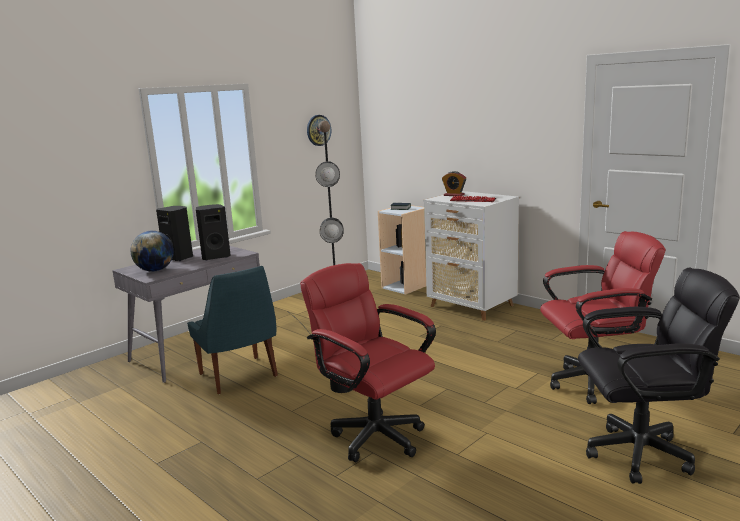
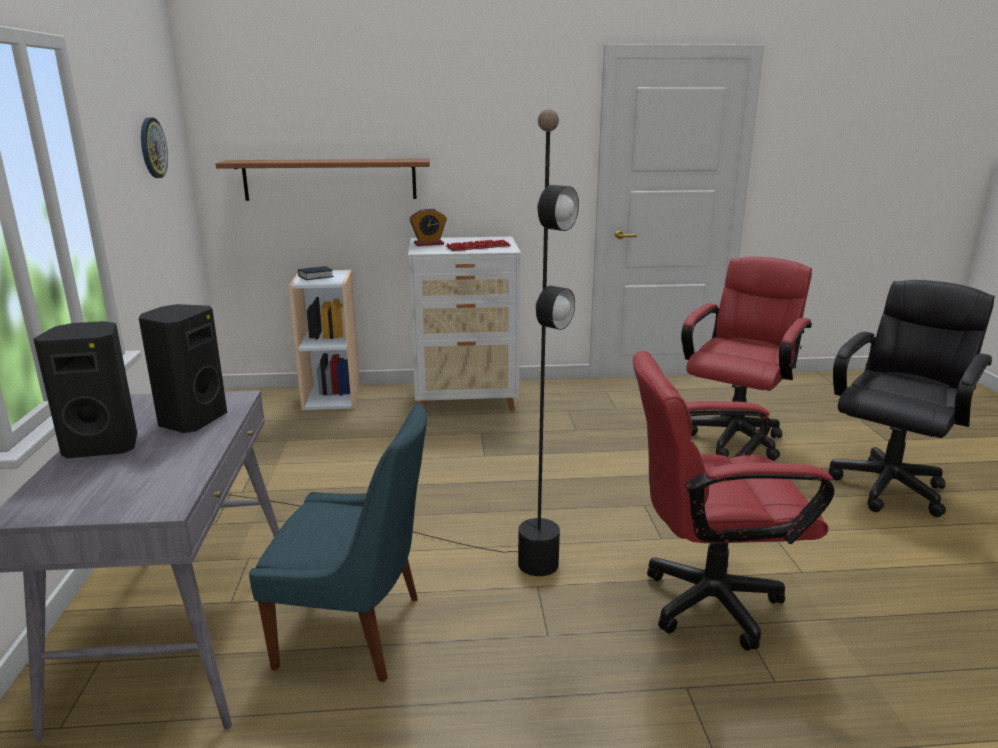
camera: 50 degrees left, 5 degrees up
(155, 270) = (122, 488): globe -> none
(420, 149) = (330, 179): none -> brown shelf

